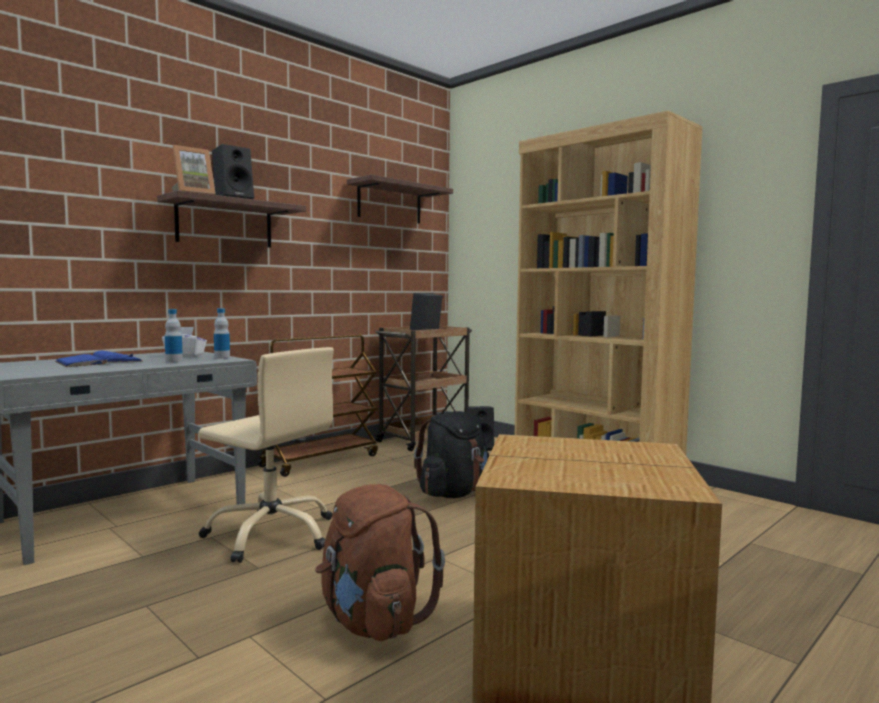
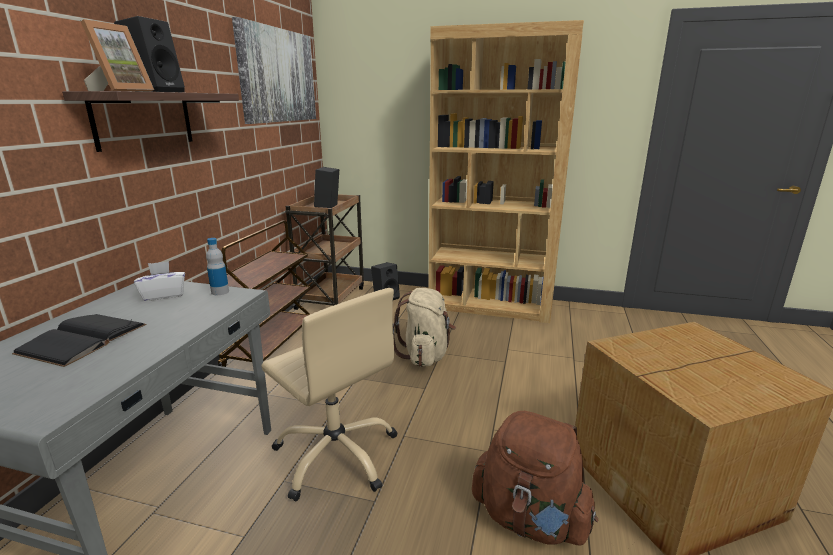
camera: 30 degrees left, 15 degrees up
(99, 361) = (83, 338): blue book -> black book
(174, 361) = (183, 314): bottle -> none
(272, 534) = (337, 454): beige office chair -> beige office chair turned 45 degrees clockwise
(389, 203) = (278, 76): shelf -> picture
(454, 493) = (425, 355): black backpack -> beige backpack

